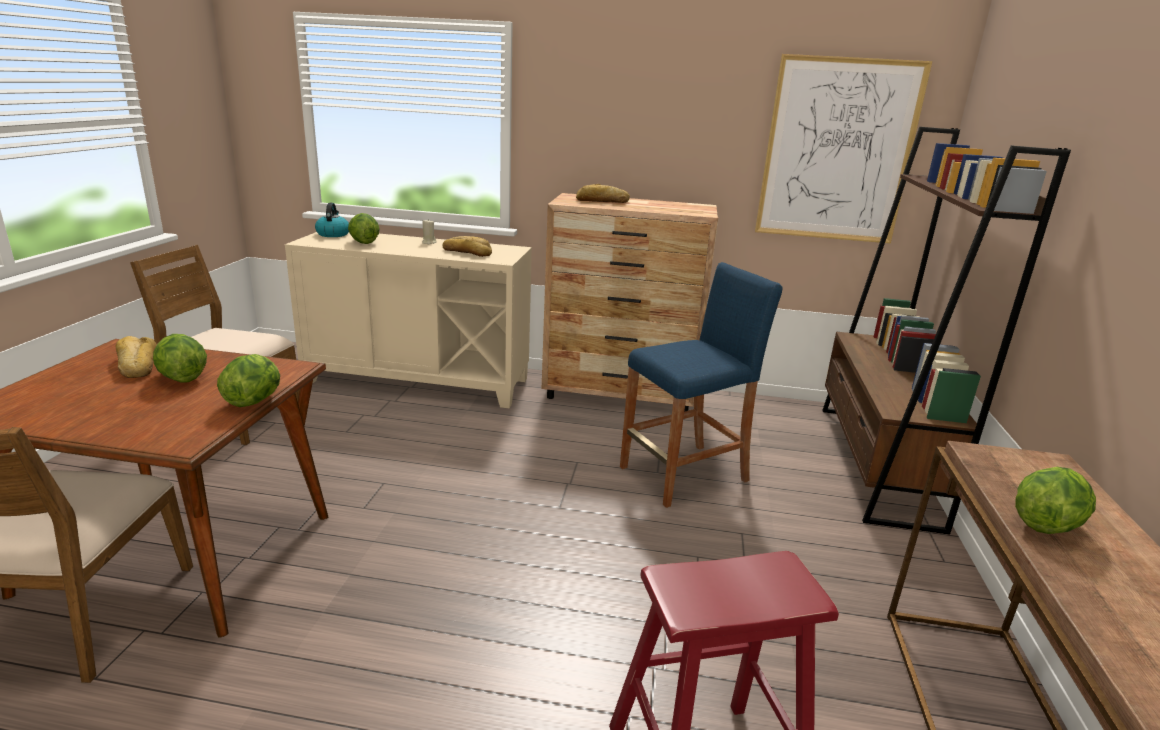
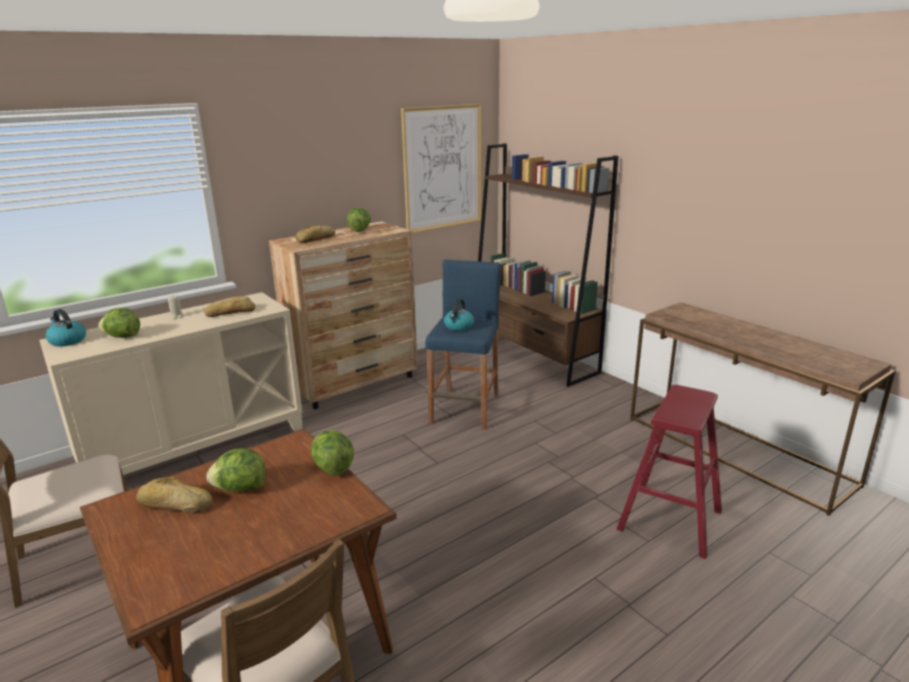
camera: 45 degrees left, 0 degrees up
(679, 353) = (458, 327): none -> kettle
(1045, 524) = (719, 330): lettuce -> lettuce (359, 231)

